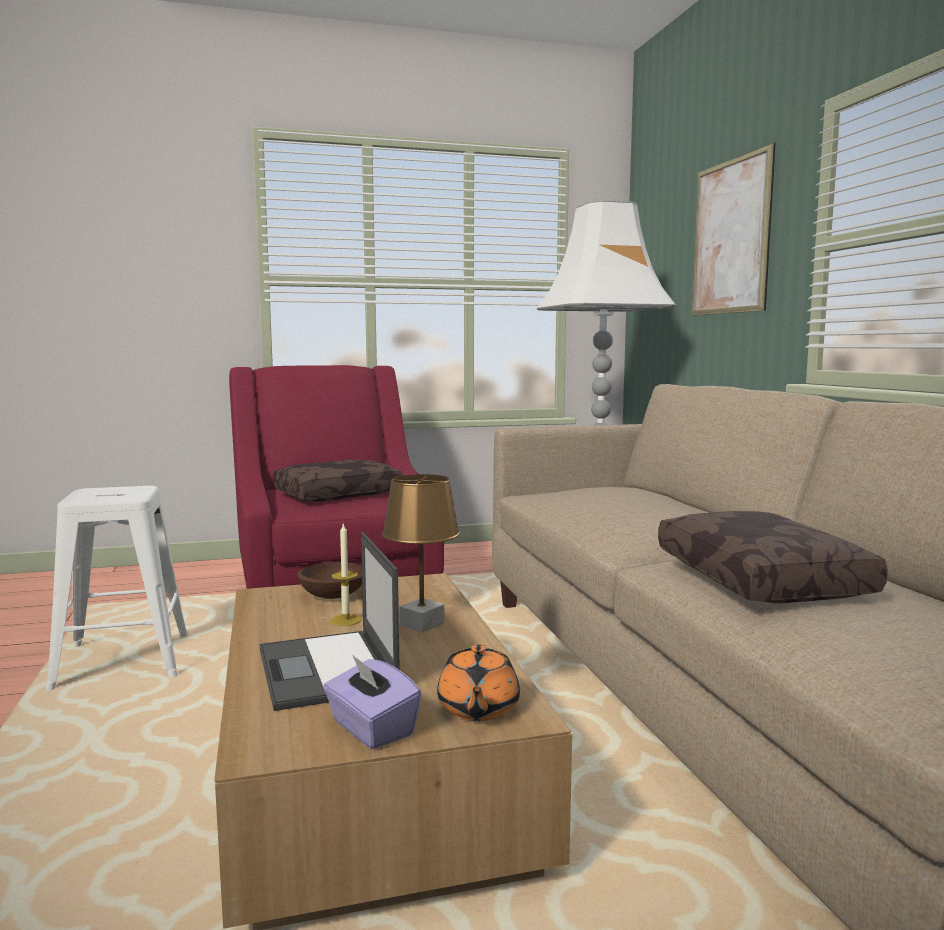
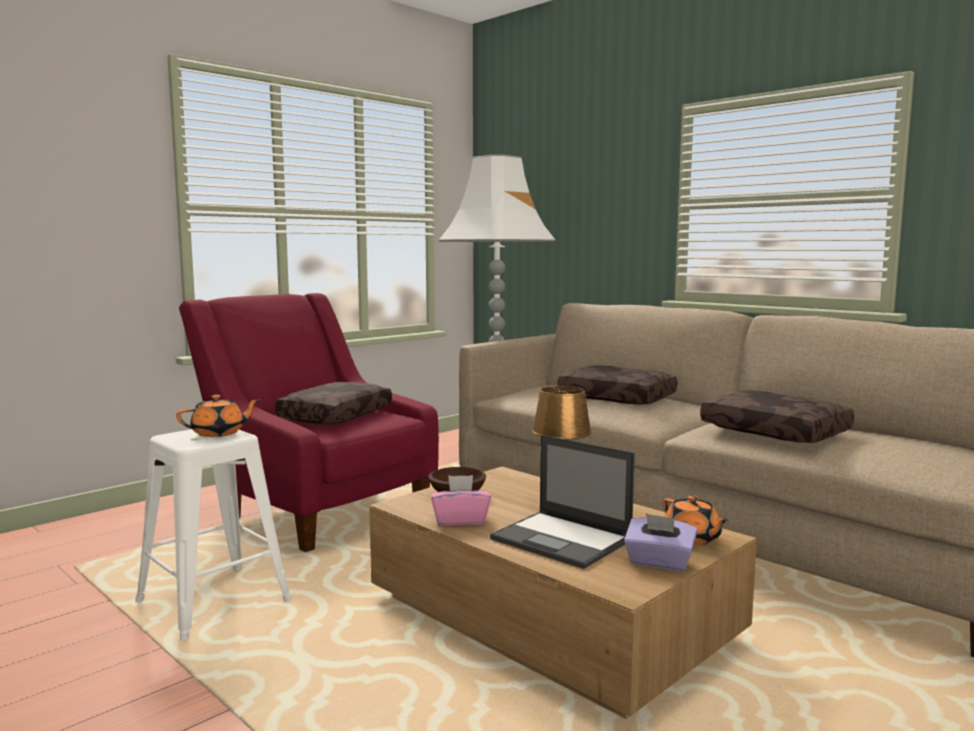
camera: 30 degrees left, 0 degrees up
(126, 492) = (219, 433): none -> orange teapot
(278, 623) = (460, 520): none -> pink tissue box
(345, 620) = (504, 509): candle -> none
(641, 507) = (618, 398): none -> brown pillow
(730, 237) = (594, 189): picture -> none

